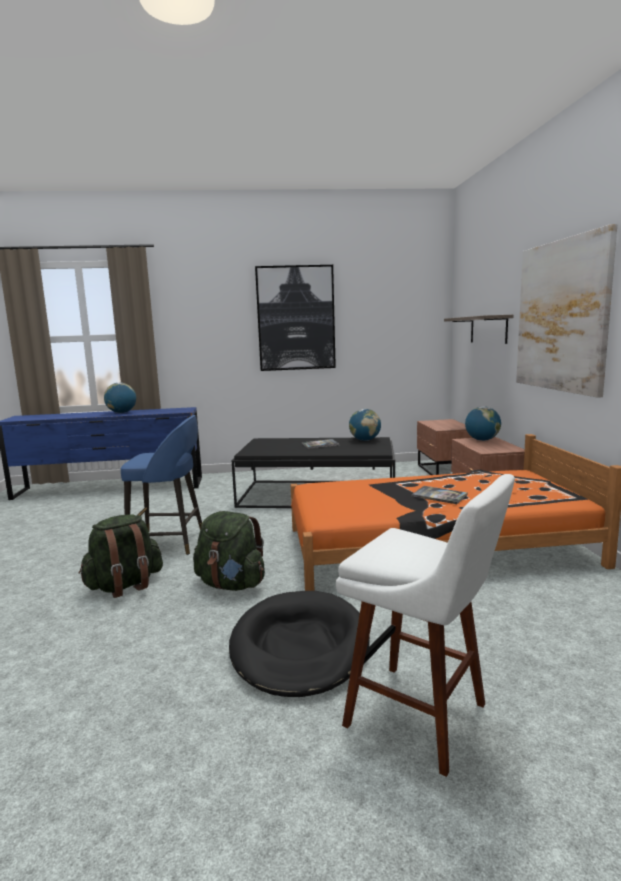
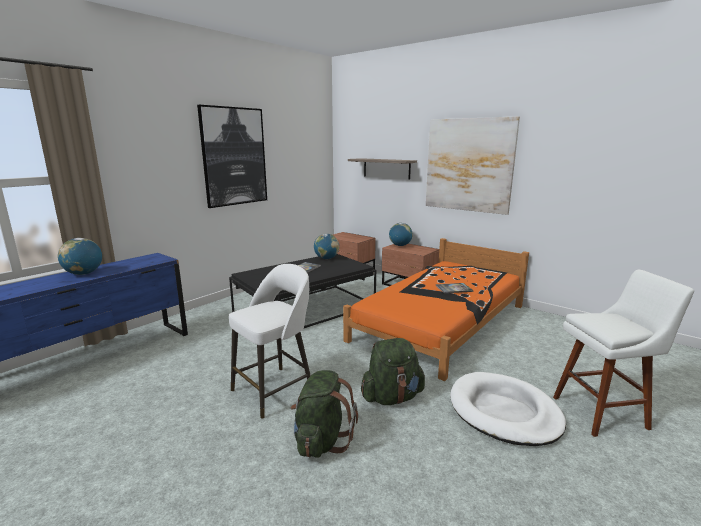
camera: 45 degrees left, 5 degrees up
(169, 542) = (275, 390): blue stool -> white stool
(299, 647) = (504, 412): black dog bed -> white dog bed

